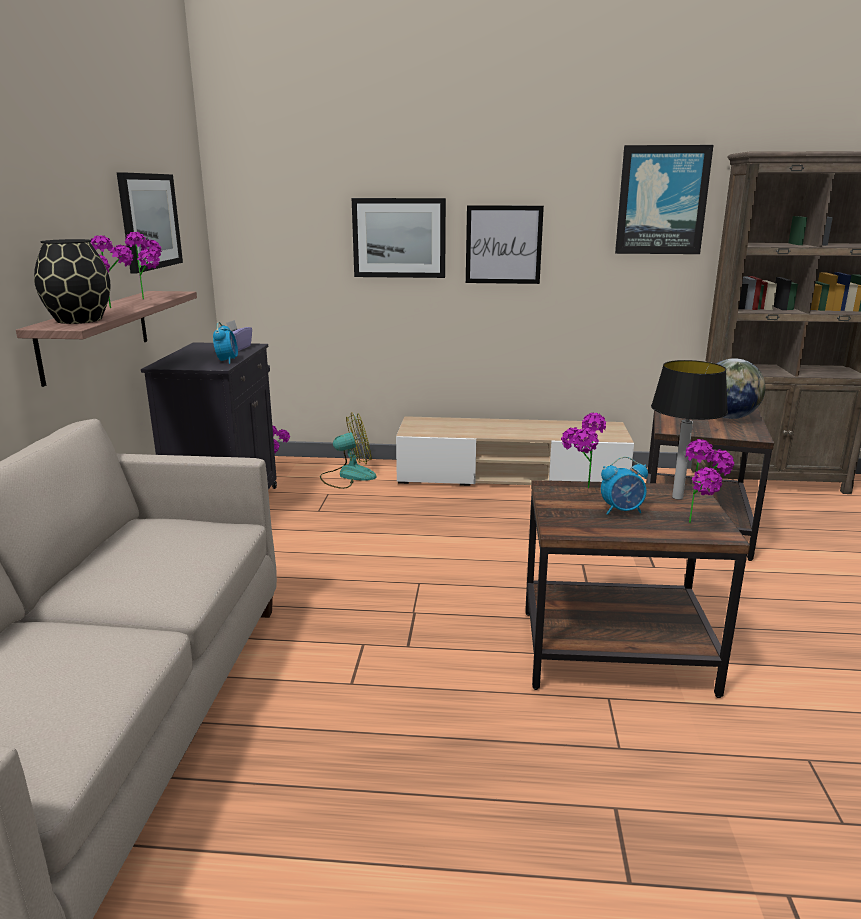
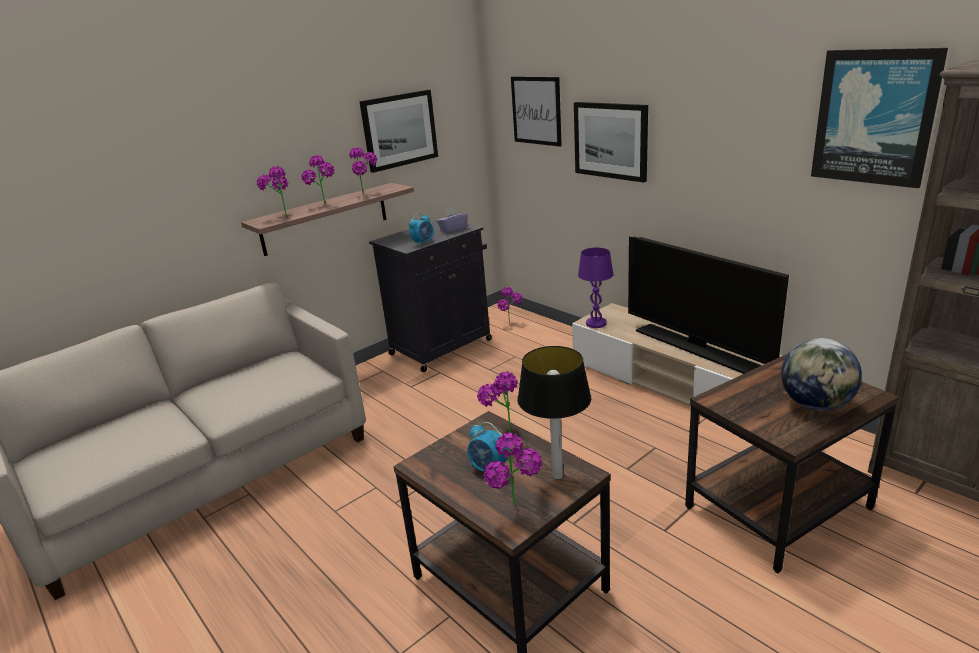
camera: 45 degrees right, 5 degrees up
(79, 320) = (281, 217): black vase -> potted plant
(348, 476) = (550, 344): fan -> none
(419, 432) = (596, 323): none -> purple table lamp
(503, 245) = (698, 155): picture -> picture (536, 110)
(534, 430) = (698, 349): none -> television

